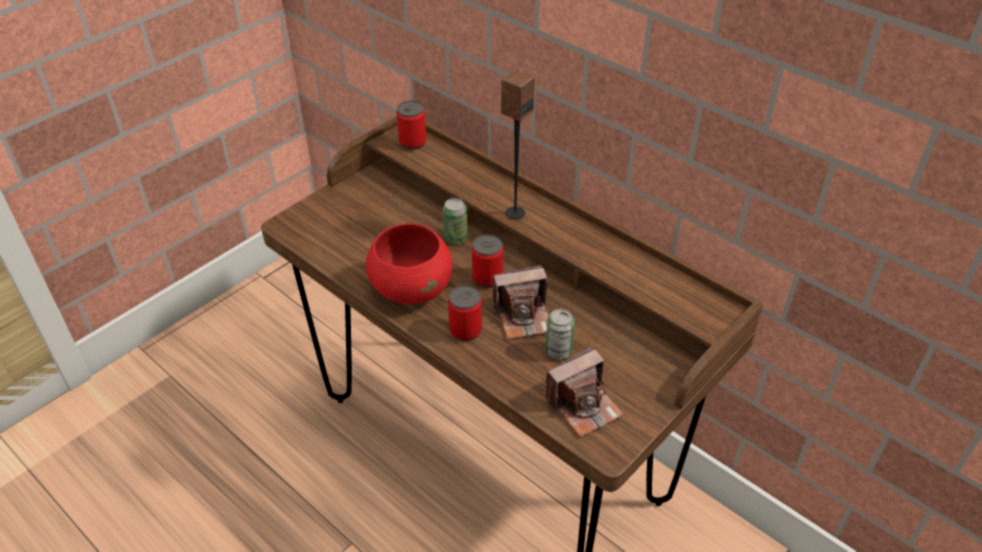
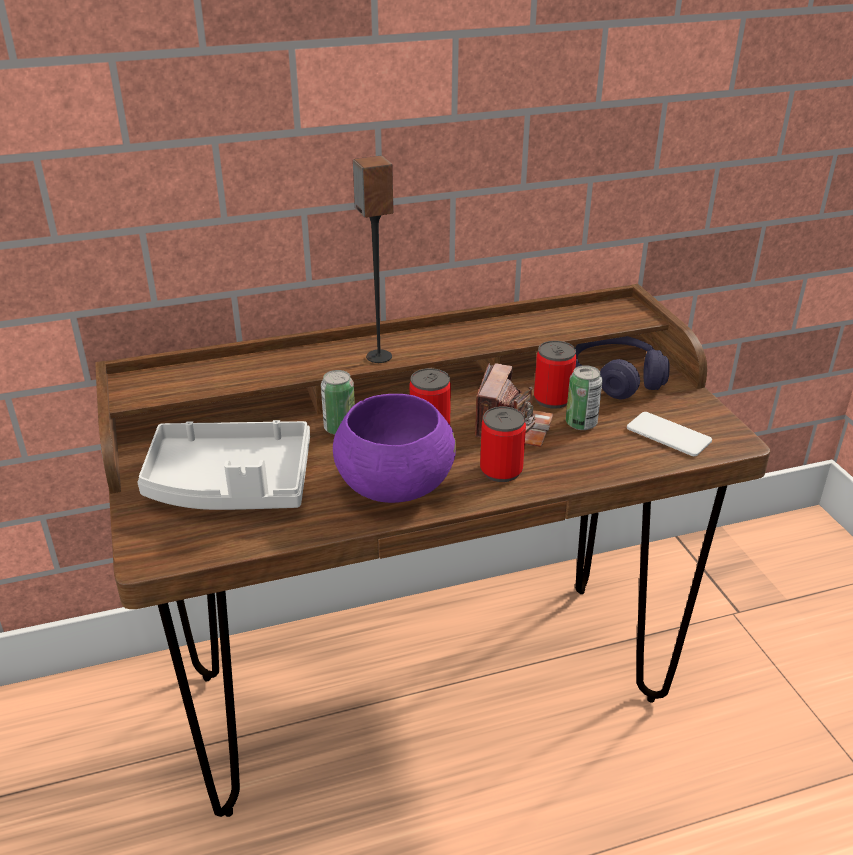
camera: 60 degrees left, 10 degrees down
(365, 222) = (230, 485): none -> grey tray
(412, 142) = (162, 379): can -> can (552, 399)
(412, 288) = (394, 486): red bowl -> purple bowl
(583, 406) = (668, 435): camera -> phone
(644, 350) = (617, 378): none -> purple headphones

